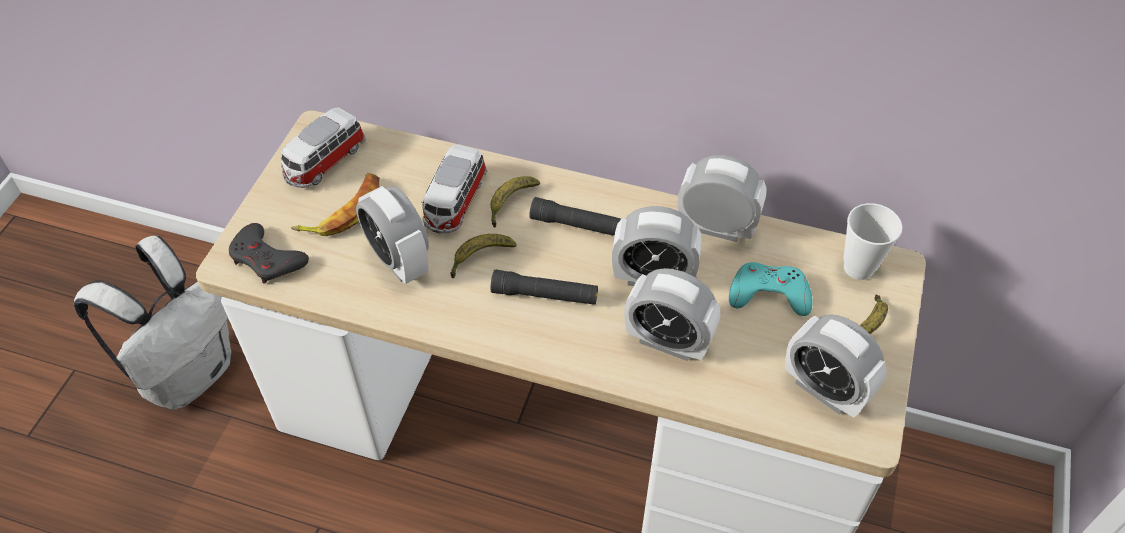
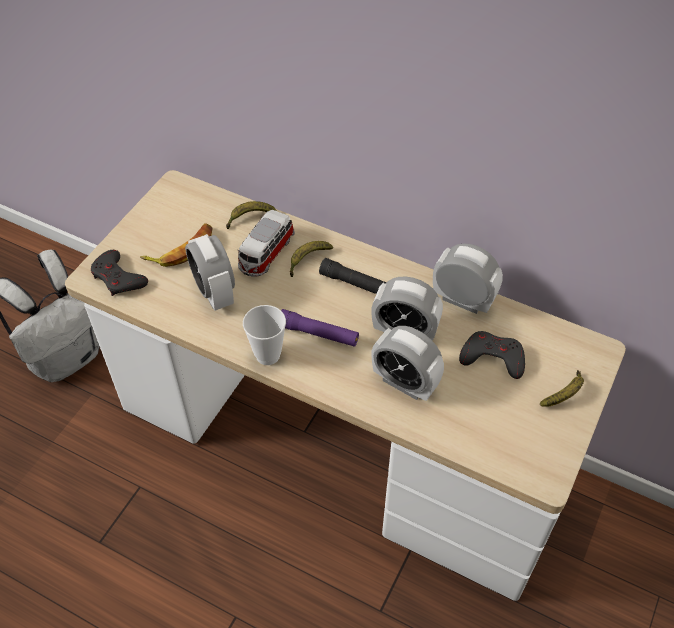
camera: 10 degrees right, 0 degrees up
(324, 162) = (175, 210): toy car -> none
(480, 258) = (275, 299): banana -> banana (250, 218)
(545, 295) = (318, 334): black flashlight -> purple flashlight
(769, 294) = (492, 358): turquoise game controller -> grey game controller
(824, 390) = (519, 438): alarm clock -> none
(858, 267) = (569, 347): cup -> cup (268, 355)

